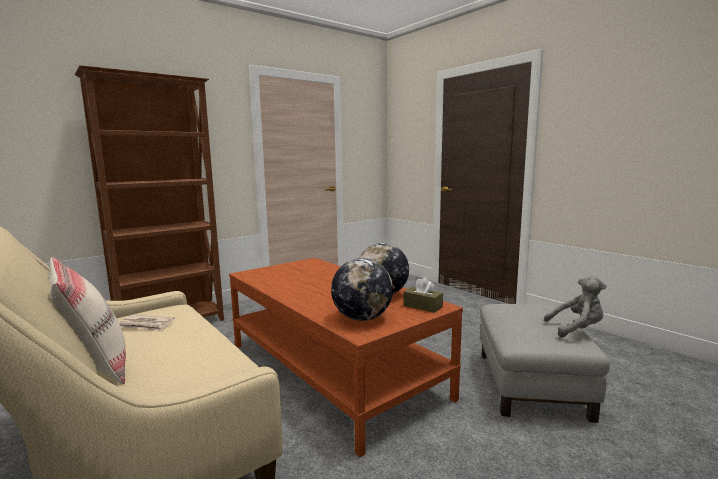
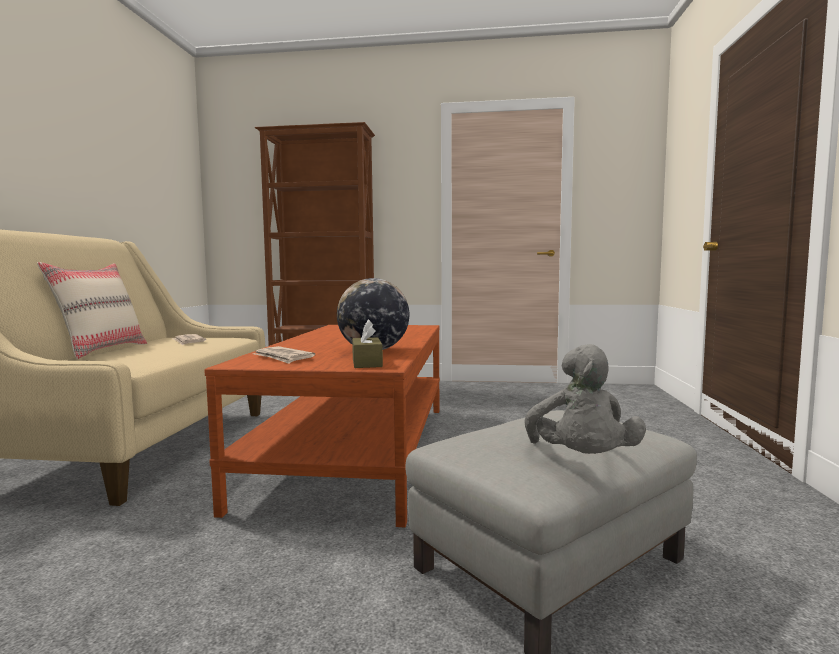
camera: 45 degrees right, 5 degrees down
(362, 318) = (283, 358): globe -> newspaper
(577, 329) = (581, 460): grey plush toy -> grey plush toy turned 45 degrees clockwise

